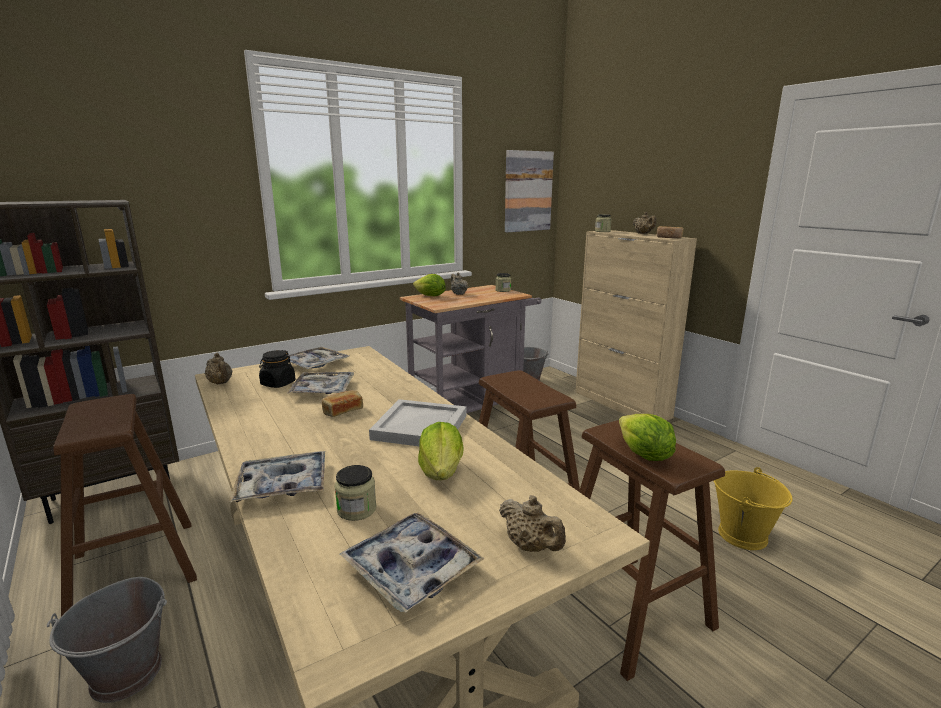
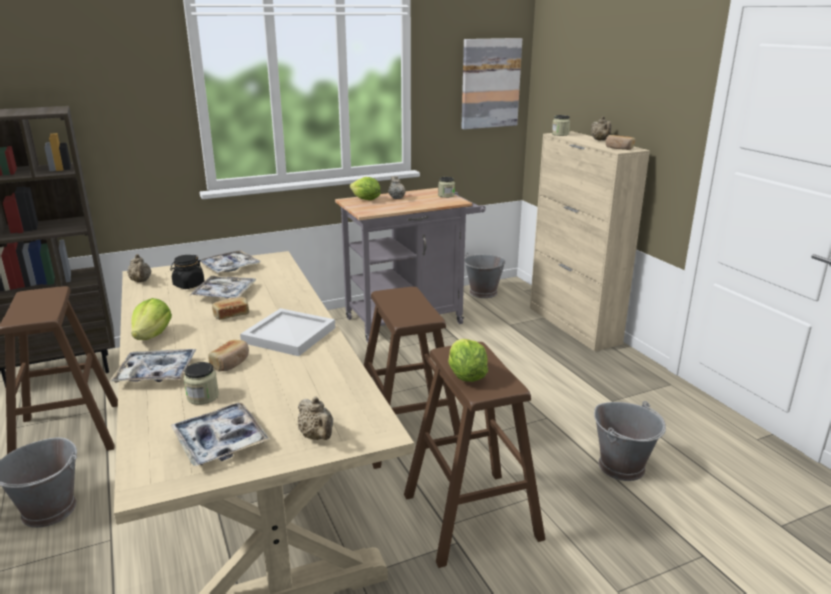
camera: 10 degrees right, 5 degrees up
(370, 464) = (231, 363): none -> bread
(441, 472) = (284, 374): lettuce -> lettuce (153, 336)
(743, 535) = (622, 466): yellow bucket -> grey bucket

